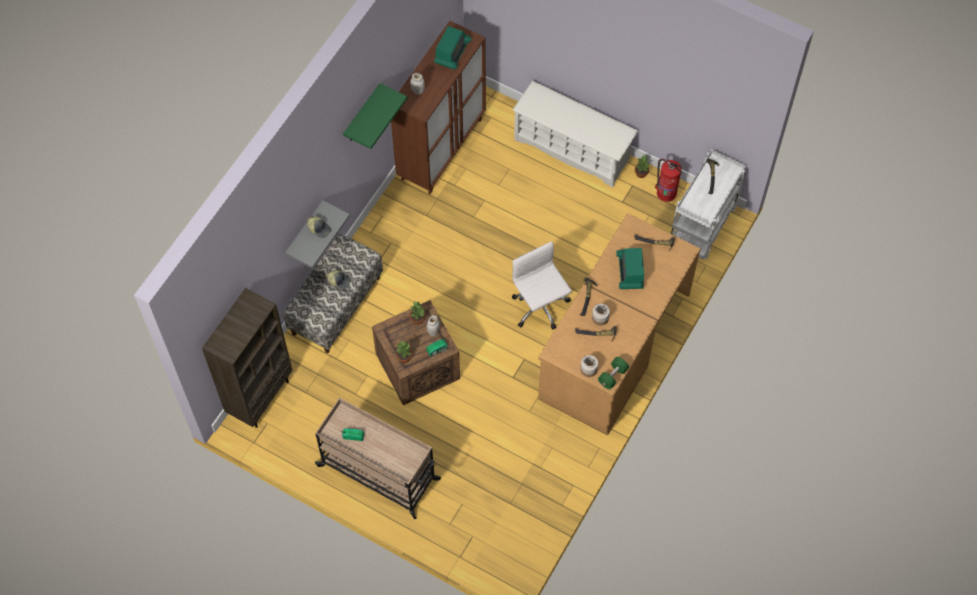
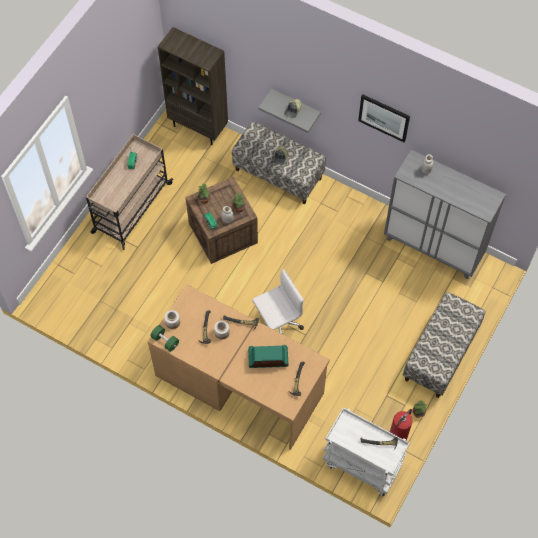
camera: 90 degrees right, 0 degrees up
(362, 115) = (384, 117): green shelf -> picture
(441, 149) = (433, 248): brown cabinet -> grey cabinet
(452, 52) = (470, 196): radio -> none
(572, 149) = (440, 354): white shoe rack -> bench

